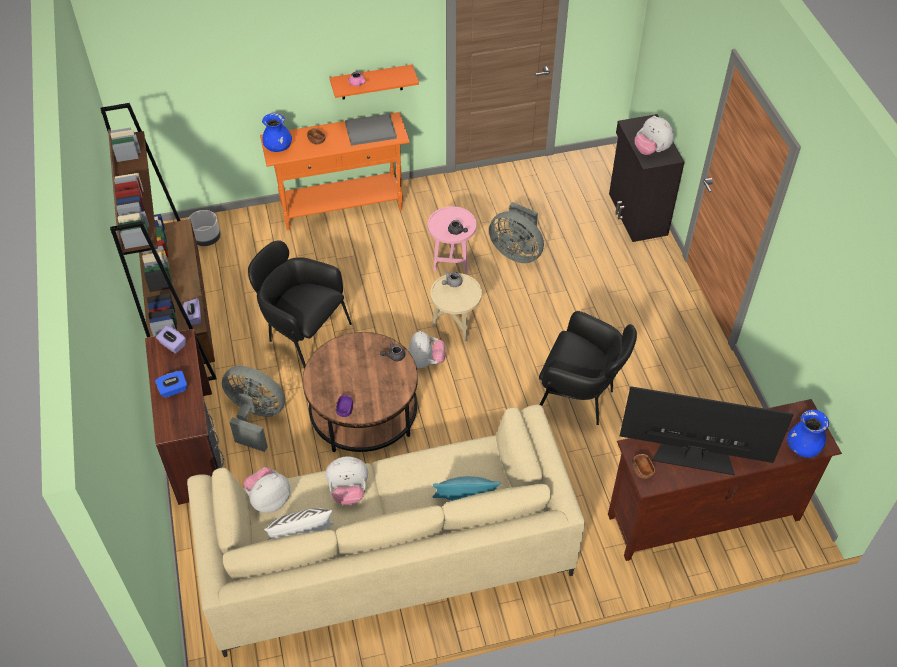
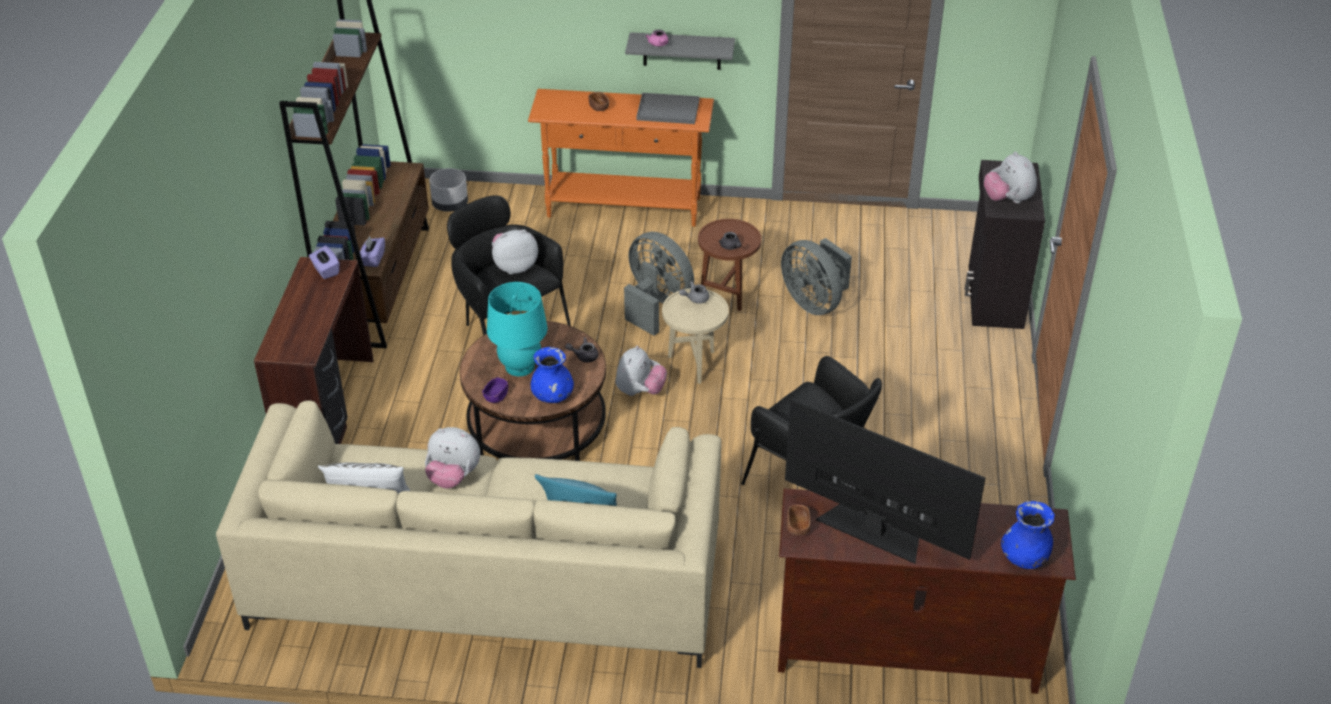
camera: 20 degrees right, 10 degrees down
(173, 390) = (302, 313): blue tissue box -> none
(256, 418) = (409, 399): grey fan -> grey fan (656, 304)
(269, 499) = (358, 461): plush toy -> plush toy (515, 266)
(278, 147) = (551, 105): blue vase -> blue vase (553, 396)
(350, 378) = (520, 366): none -> turquoise table lamp
(371, 82) = (682, 51): orange shelf -> grey shelf
(451, 261) = (727, 294): pink side table -> brown side table

